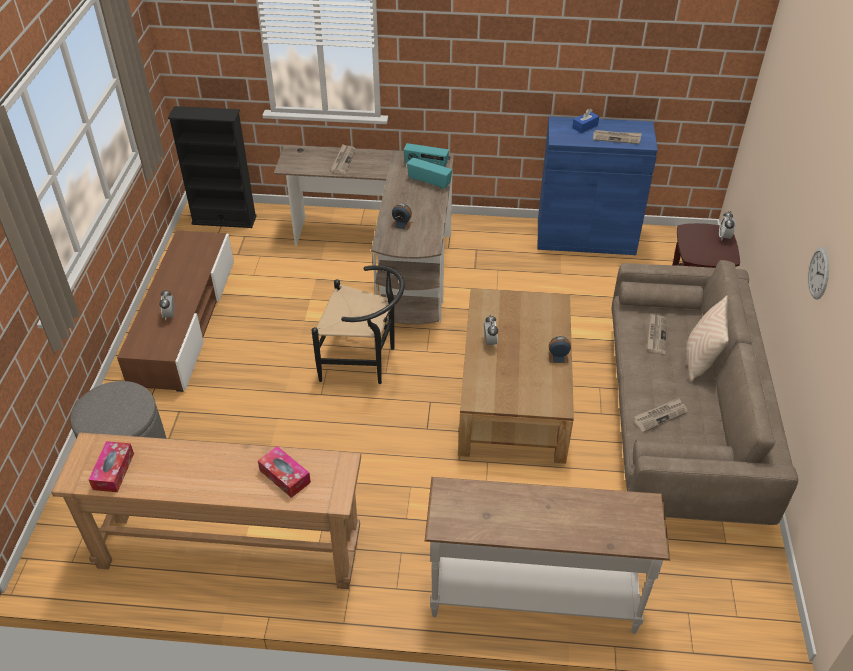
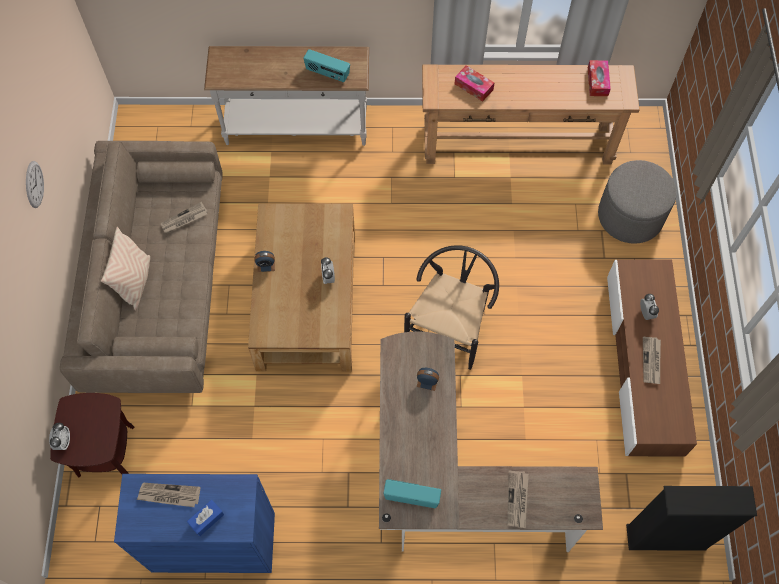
camera: 175 degrees right, 20 degrees up
(364, 361) = (450, 326): black chair -> black chair turned 105 degrees clockwise
(429, 182) = (404, 462): radio -> radio (327, 73)
(656, 335) = (169, 309): newspaper -> newspaper (651, 361)

